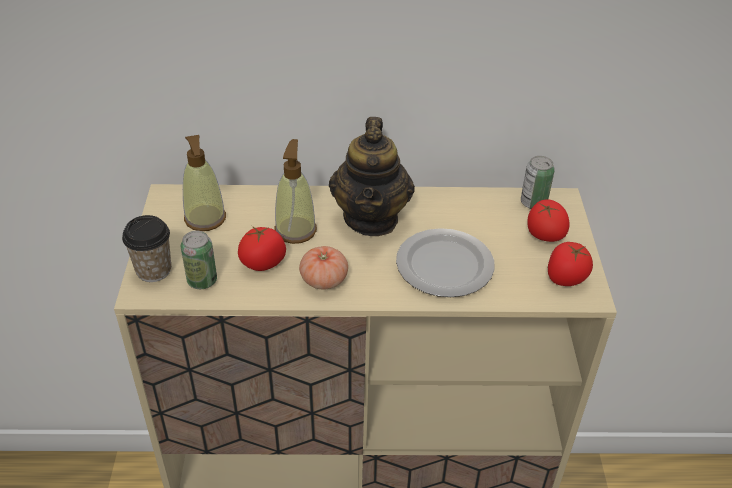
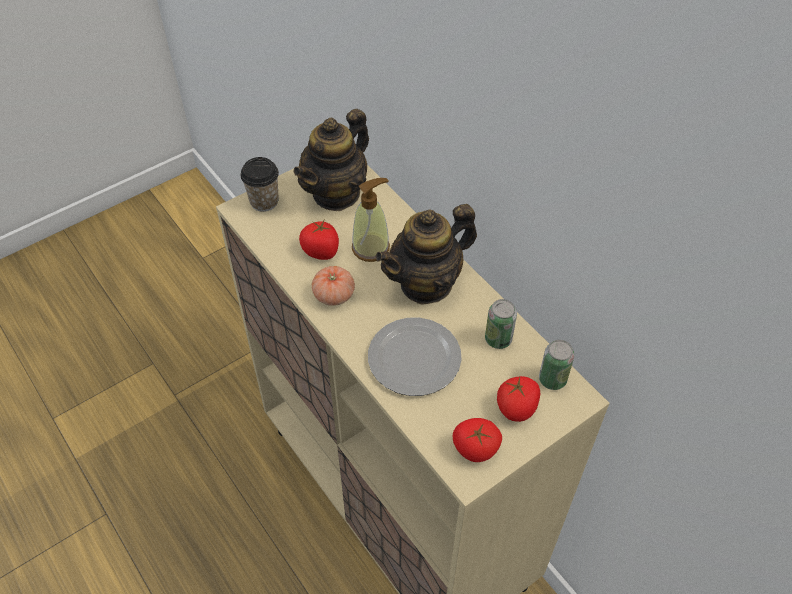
camera: 55 degrees right, 10 degrees up
(202, 281) = (275, 231): can -> can (498, 339)
(205, 218) = (336, 193): soap dispenser -> teapot

